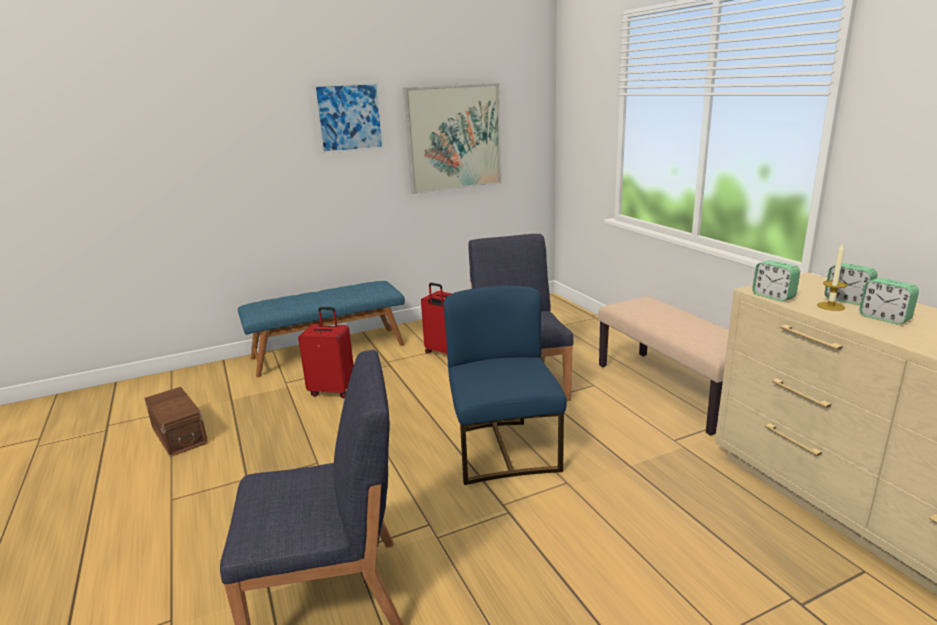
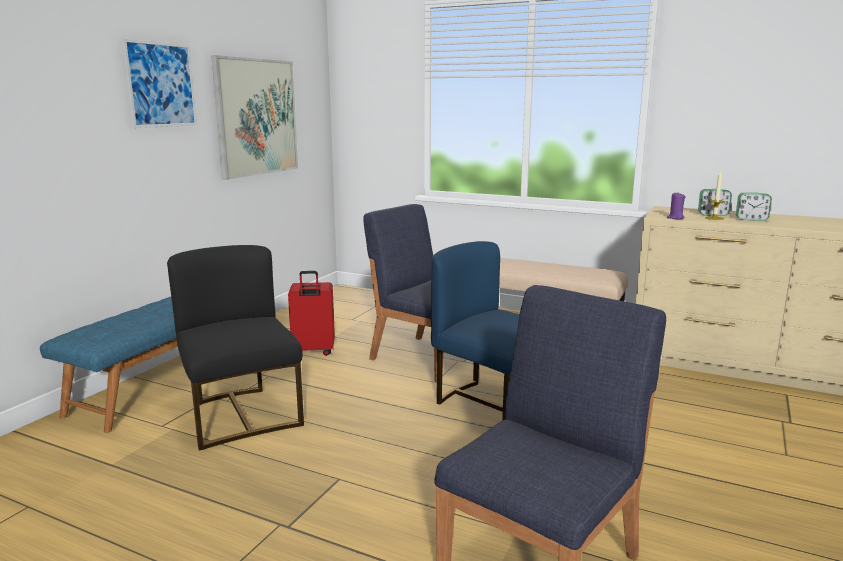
camera: 40 degrees left, 5 degrees down
(180, 434) = (95, 523): brown storage box -> none
(333, 391) = (241, 415): red suitcase -> black chair
(773, 296) = (675, 218): alarm clock -> purple candle

